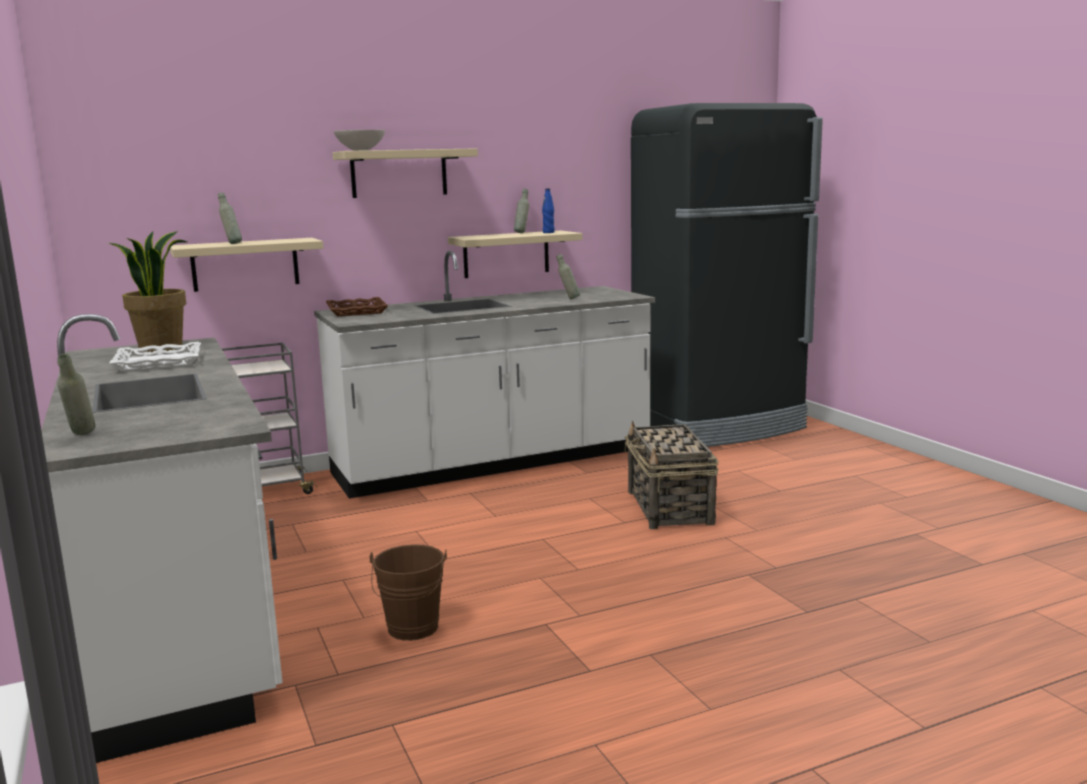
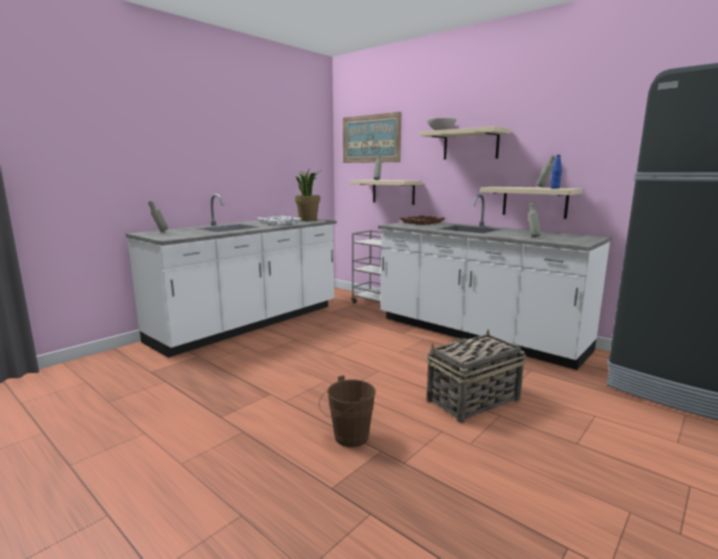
camera: 65 degrees right, 0 degrees up
(168, 158) = (370, 139): none -> picture
(412, 631) = (250, 365): brown bucket -> brown bucket (347, 438)

